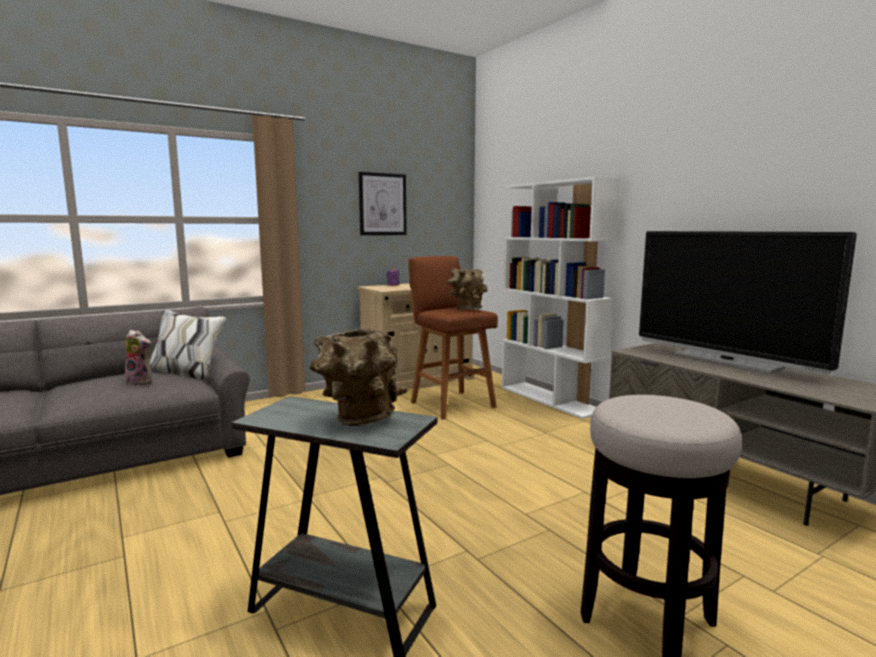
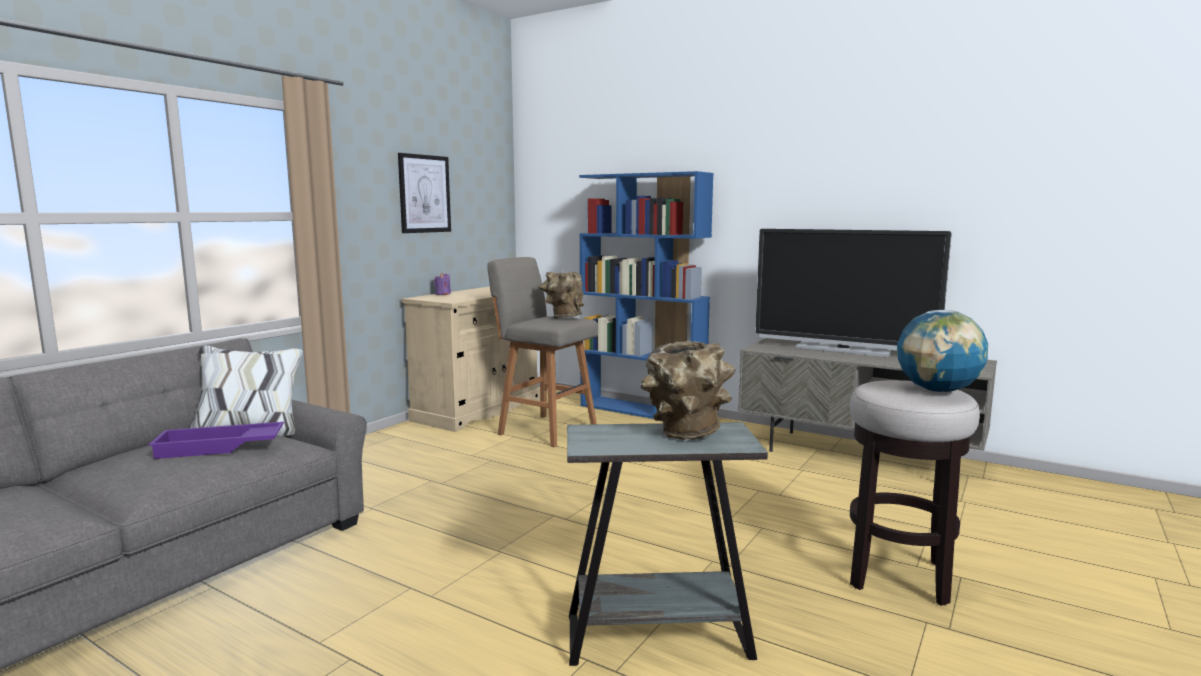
camera: 25 degrees left, 0 degrees up
(141, 382) = (219, 447): plush toy -> purple tray
(451, 404) = (545, 430): brown stool -> grey stool
(551, 399) = (642, 410): white bookcase -> blue bookcase
(689, 414) = (938, 390): none -> globe

